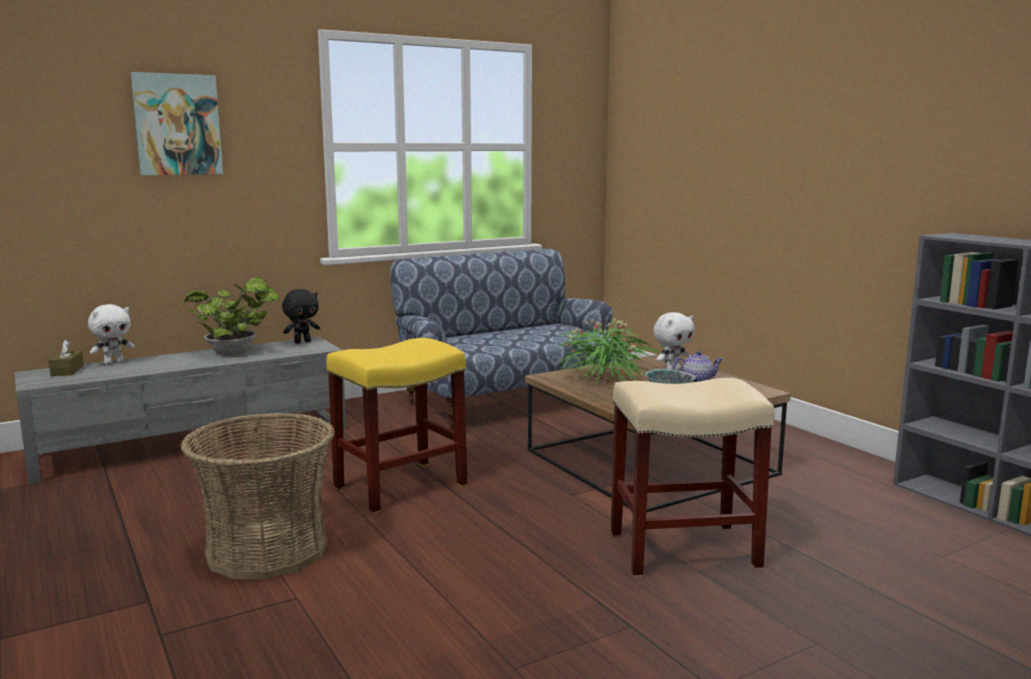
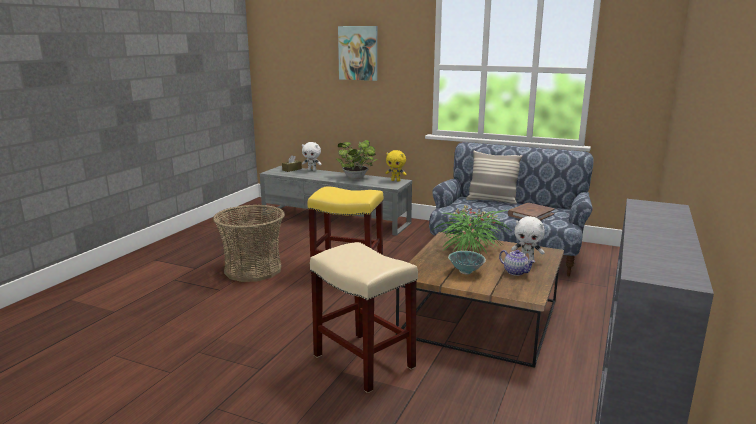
camera: 55 degrees right, 5 degrees up
(302, 342) = (396, 180): black plush toy -> yellow plush toy
(471, 334) = (492, 200): none -> pillow
(549, 335) = (530, 214): none -> brown book

